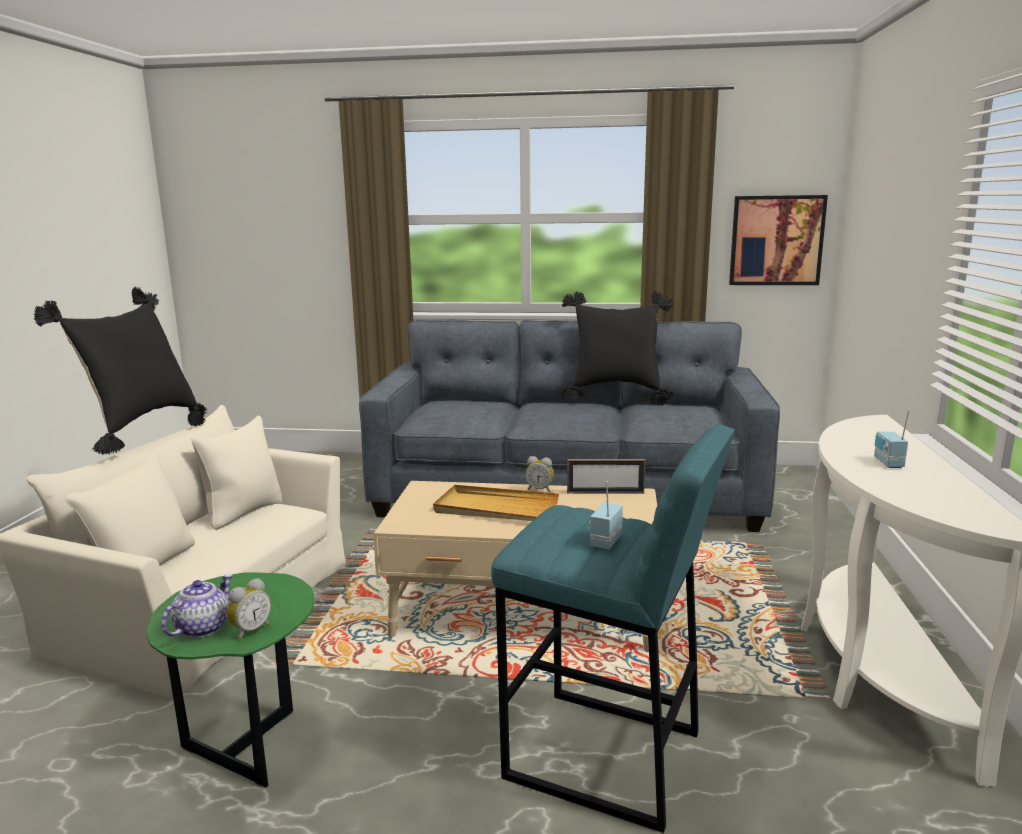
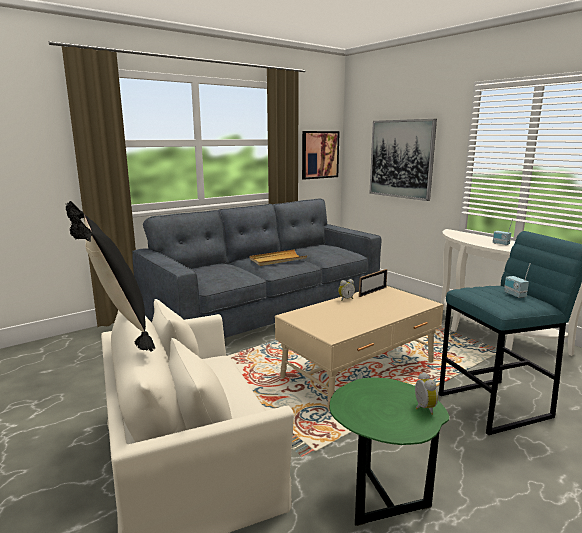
camera: 45 degrees left, 0 degrees up
(202, 627) = (401, 421): teapot -> none
(495, 508) = (351, 313): beige tray -> beige tray (277, 260)
(615, 400) = (280, 250): black pillow -> none
(889, 255) = (401, 159): none -> picture

